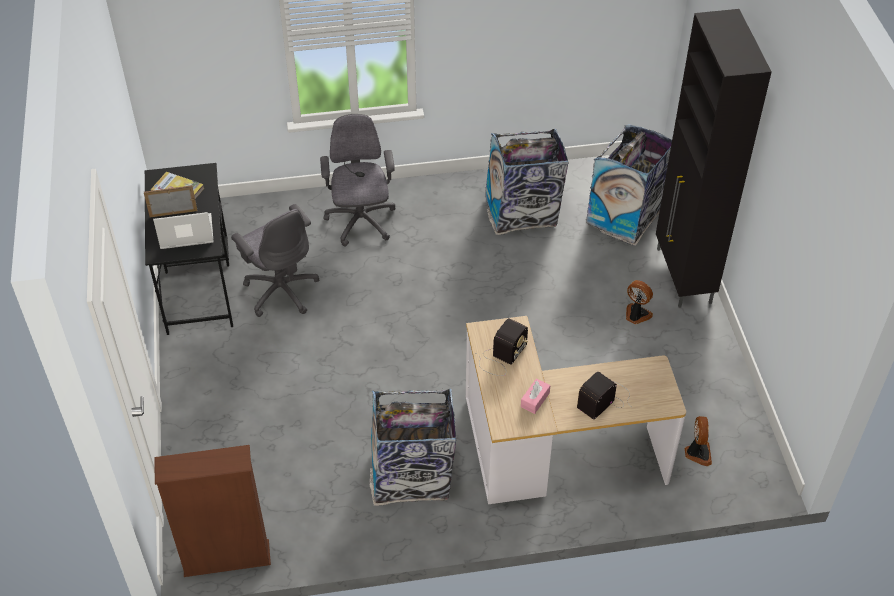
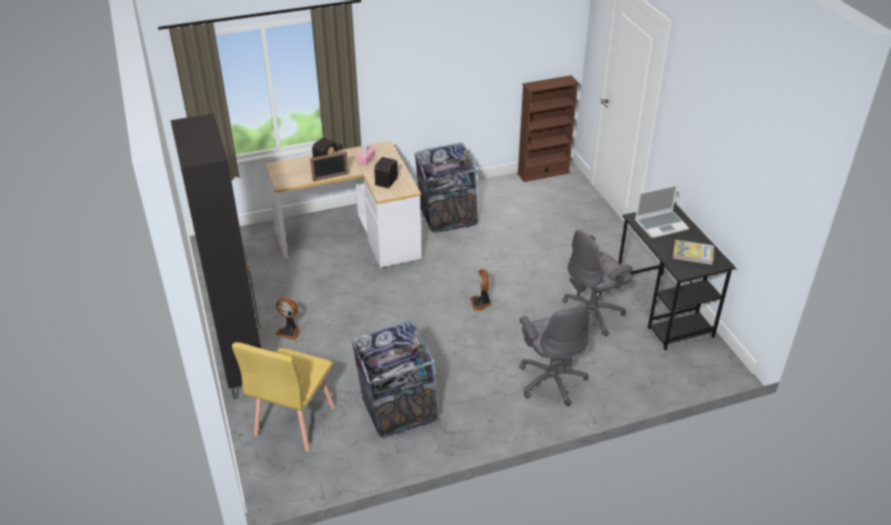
camera: 170 degrees right, 10 degrees down
(173, 213) = (682, 237): picture frame -> picture frame (330, 177)
(281, 290) = (592, 314): grey office chair -> grey office chair turned 75 degrees counterclockwise
(625, 216) = (294, 421): trash can -> yellow chair
(697, 453) = (253, 249): fan -> fan (481, 303)

